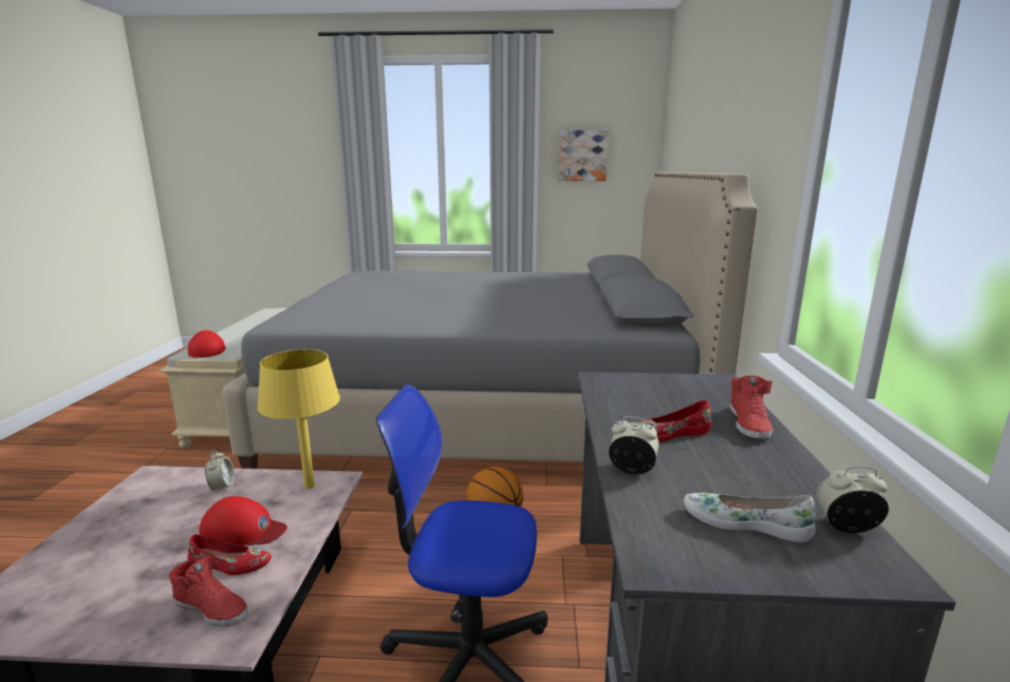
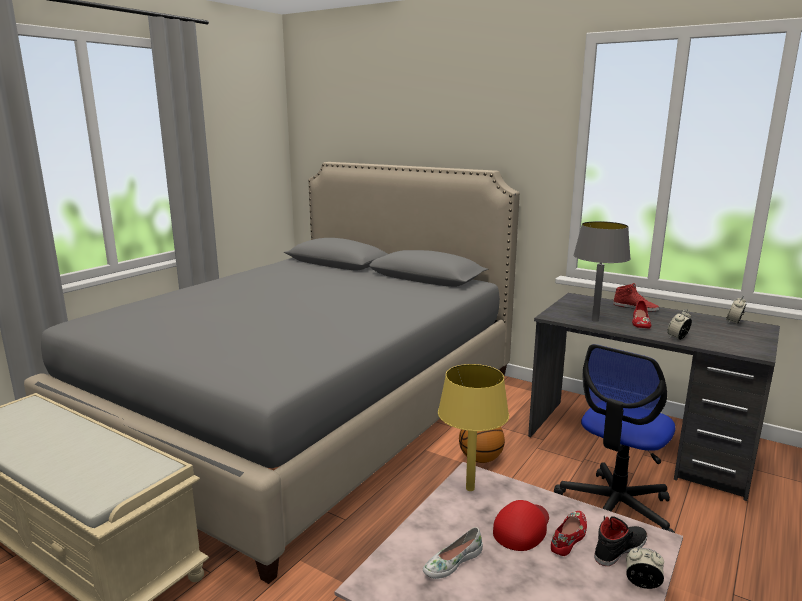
camera: 60 degrees left, 0 degrees up
(208, 350) = (109, 482): red cap -> none
(212, 607) = (619, 548): red shoe -> black shoe
(222, 487) = (436, 535): alarm clock -> alarm clock (642, 584)
(582, 155) = (234, 148): picture -> none
(625, 403) = (595, 320): none -> grey table lamp
(745, 523) = (729, 334): white shoe -> white shoe (452, 562)

